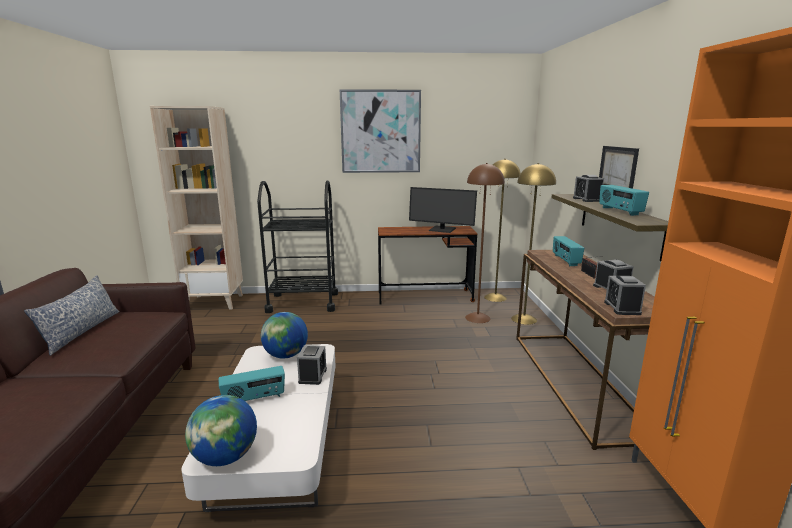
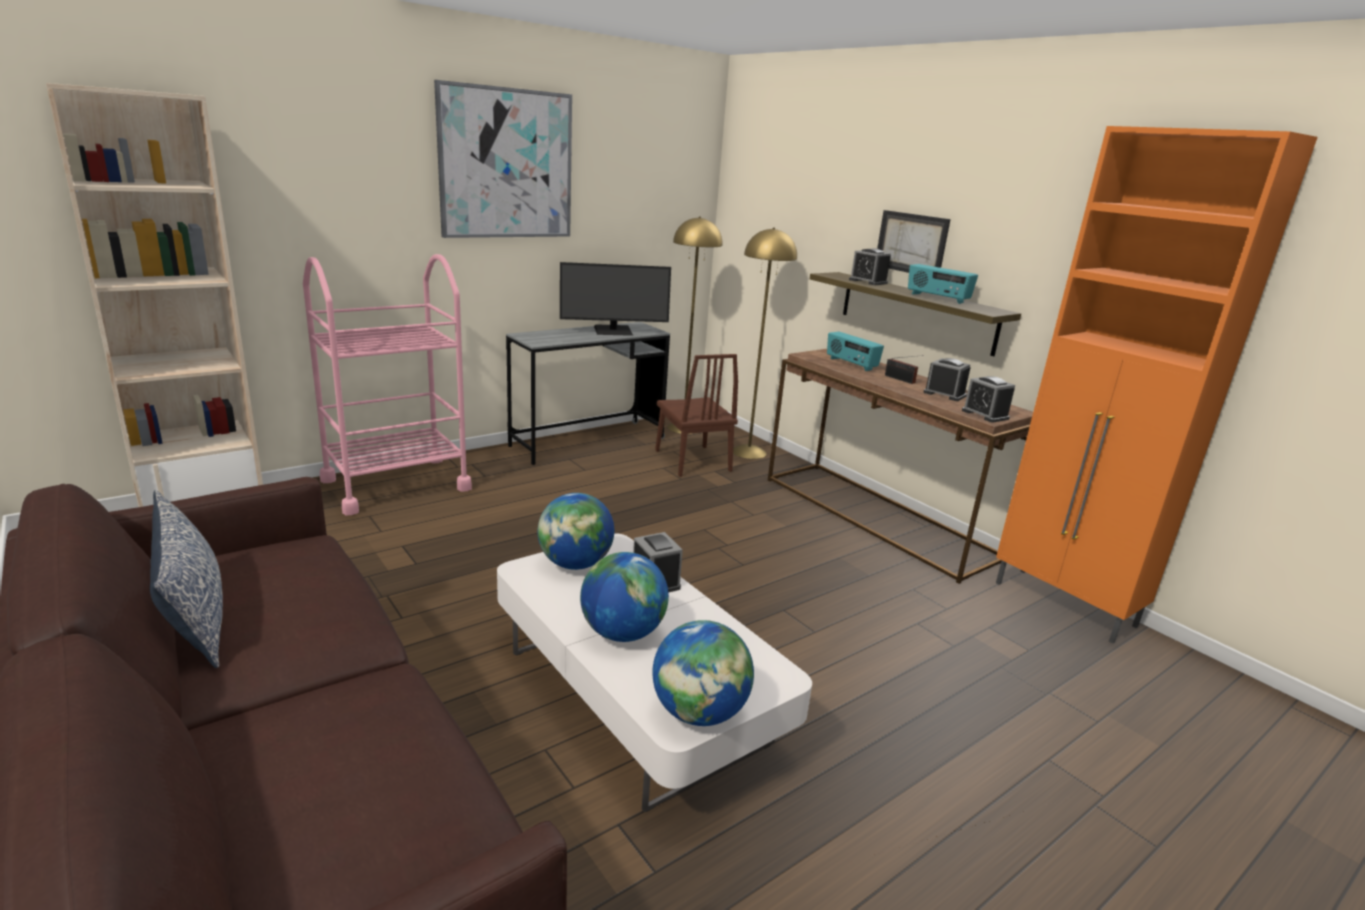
camera: 35 degrees left, 5 degrees up
(254, 399) = (622, 633): radio -> globe
(303, 302) = (396, 484): black cart -> pink cart
(425, 297) = (588, 442): brown desk -> grey desk
(477, 318) = (692, 460): brown floor lamp -> brown chair

